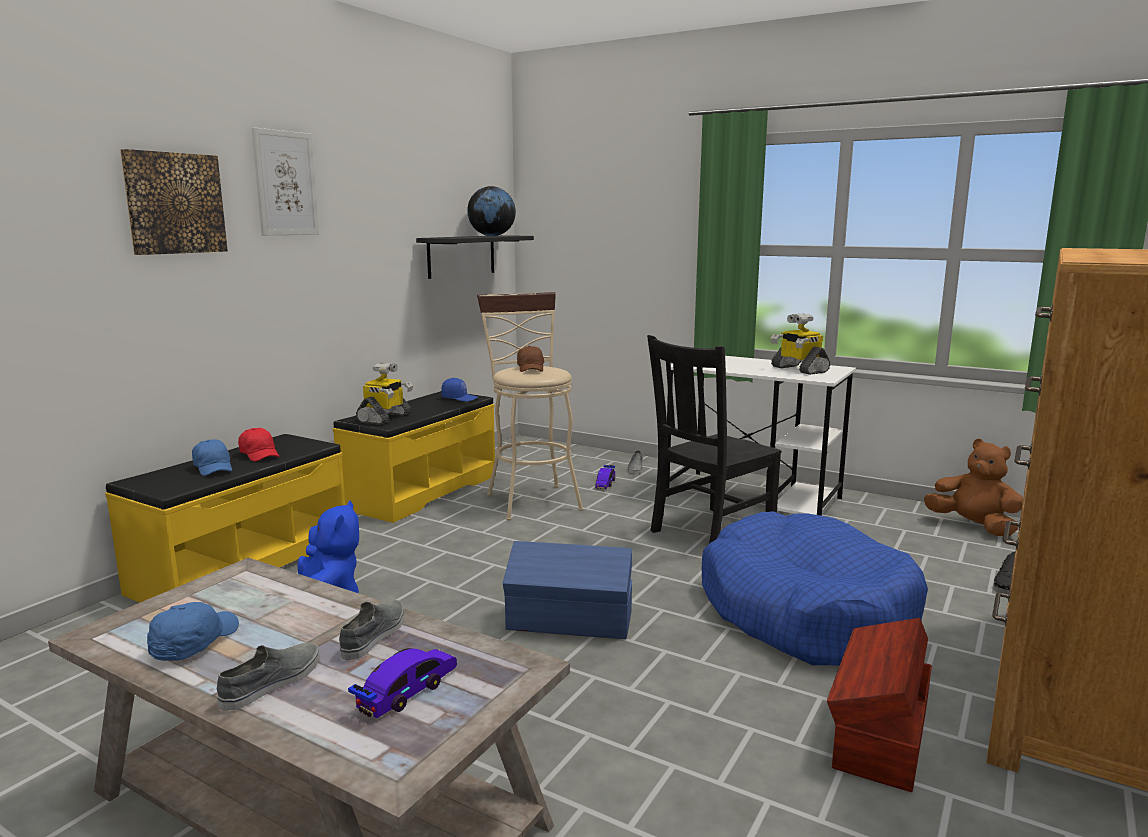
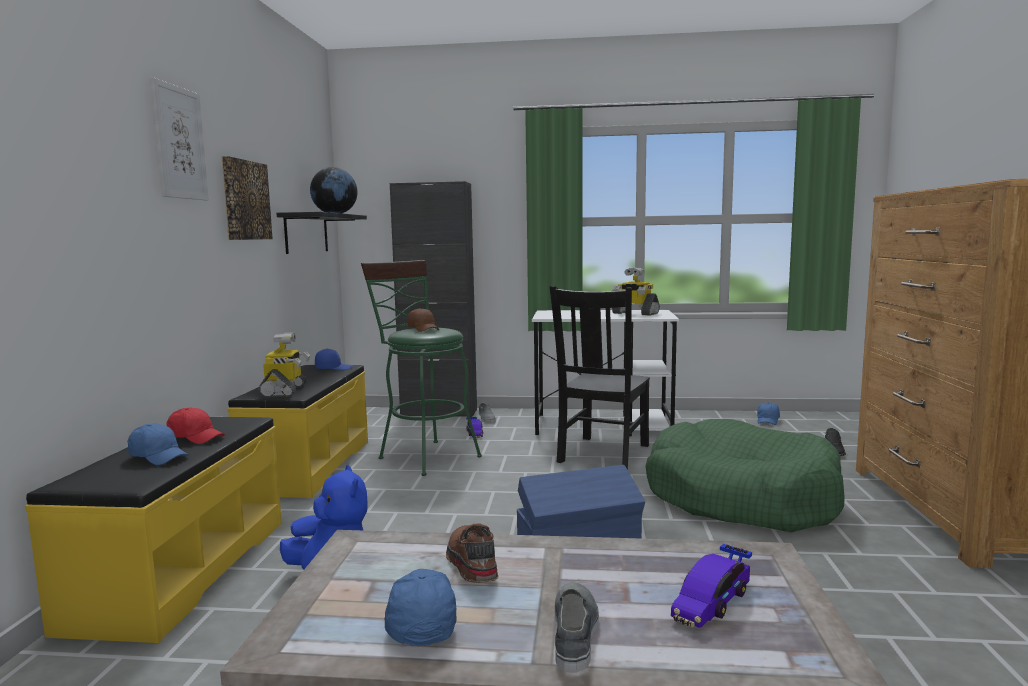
camera: 25 degrees left, 5 degrees down
(174, 203) = (85, 150): picture -> picture (245, 200)
(290, 609) = (470, 563): none -> brown shoe
(374, 634) = (595, 564): grey shoe -> none
(407, 691) = (712, 601): toy car -> toy car turned 150 degrees counterclockwise
(531, 499) = (424, 455): beige stool -> green stool
(595, 454) = (439, 412): none -> black cabinet
(805, 612) = (740, 497): blue dog bed -> green dog bed
(879, 734) = (890, 567): brown storage box -> none
(973, 526) = (768, 420): brown plush toy -> blue cap

